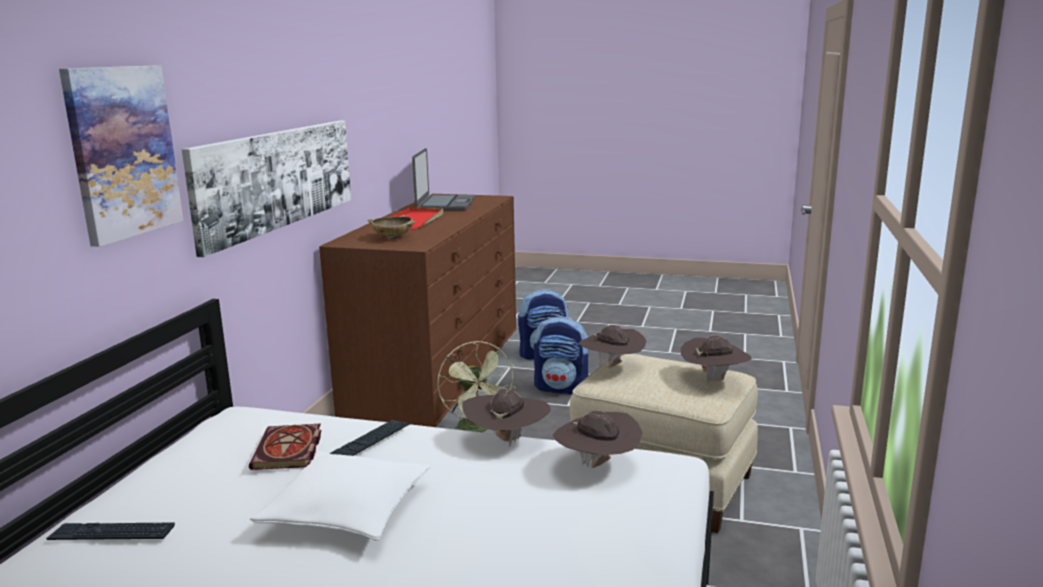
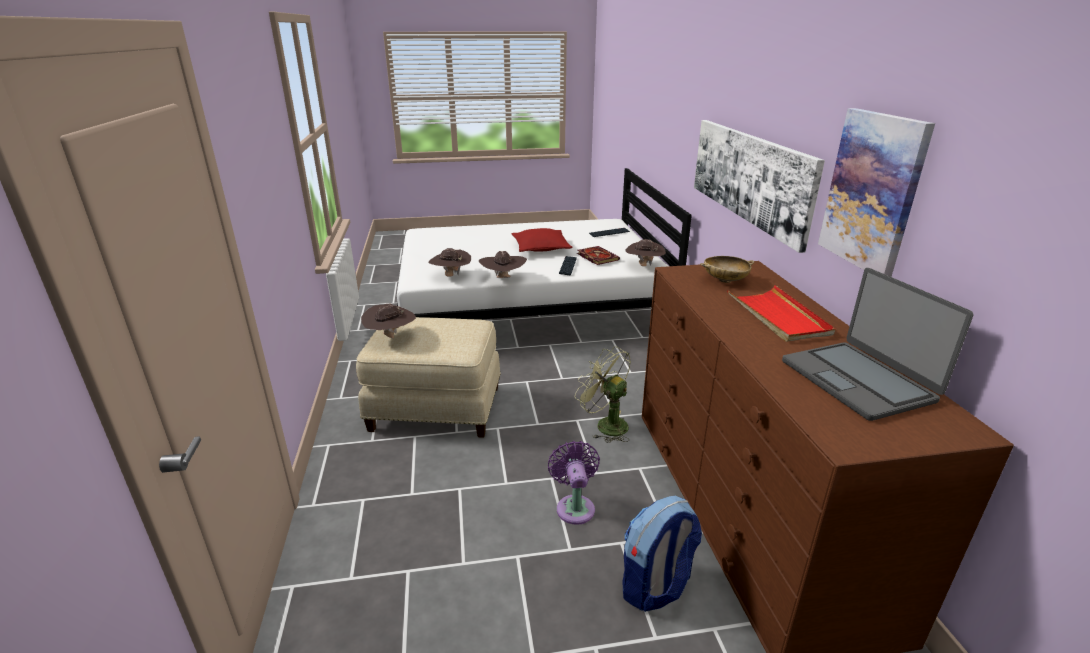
camera: 155 degrees right, 10 degrees up
(123, 152) = (689, 109): picture -> picture (872, 191)
(347, 510) = (541, 248): white pillow -> red pillow
(563, 388) = (575, 506): backpack -> purple fan
(612, 368) = (471, 336): brown hat -> brown hat (644, 266)

